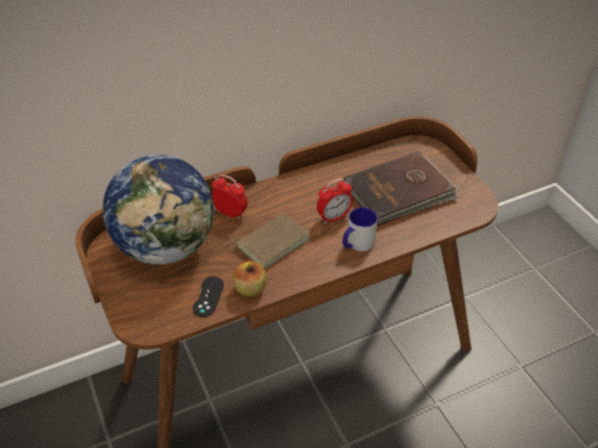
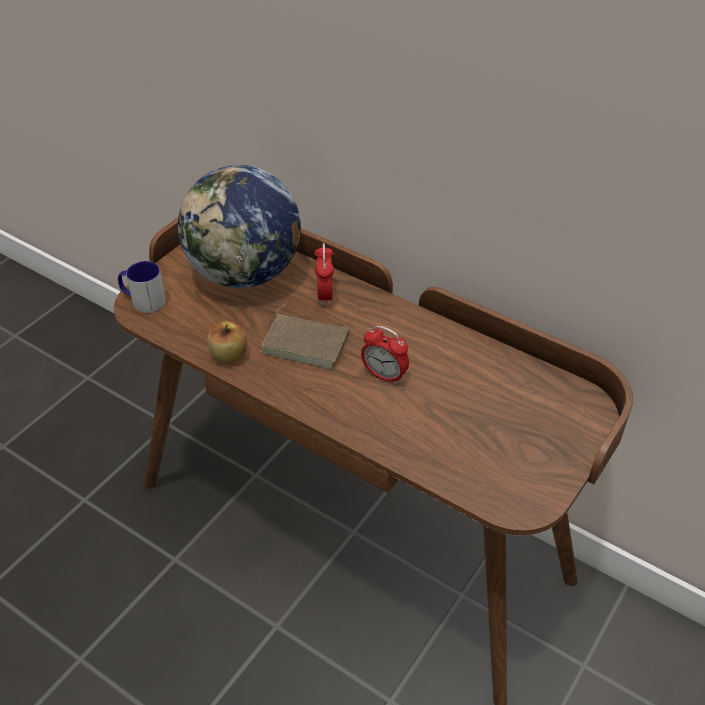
camera: 60 degrees right, 0 degrees up
(208, 296) = (199, 330): black game controller -> none
(357, 244) = (356, 411): mug -> mug (143, 301)
(400, 192) = (478, 417): brown book -> none

